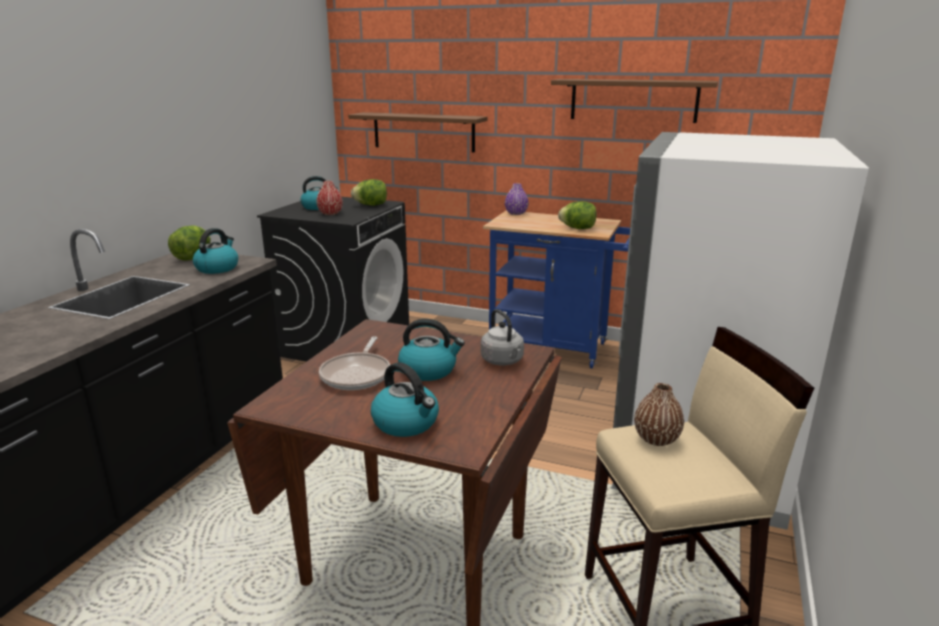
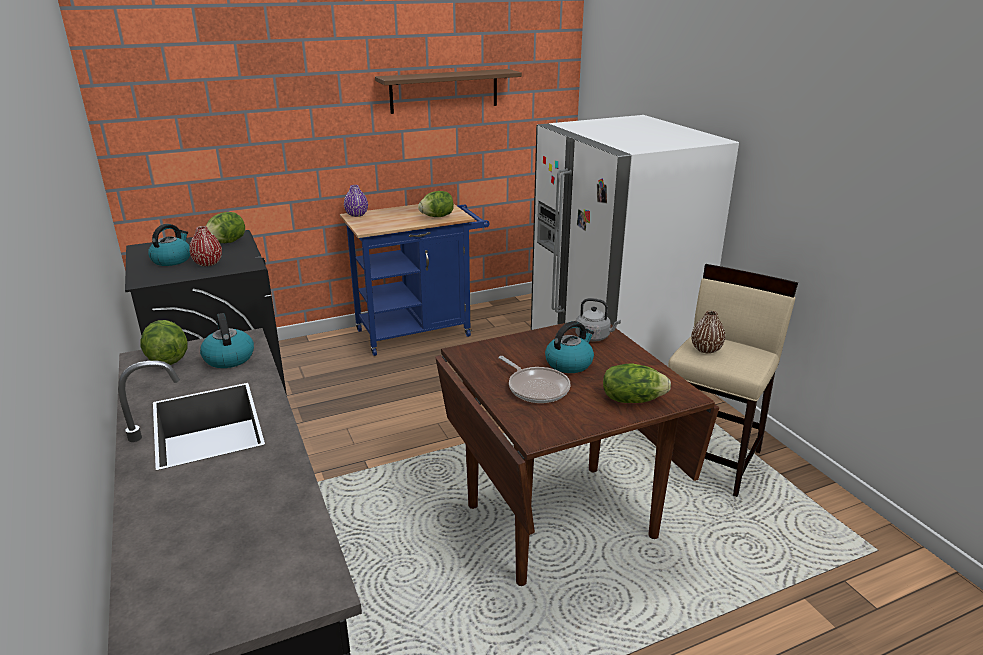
camera: 45 degrees left, 5 degrees up
(406, 423) = (632, 399): kettle -> lettuce
(423, 132) = (228, 147): brown shelf -> none

